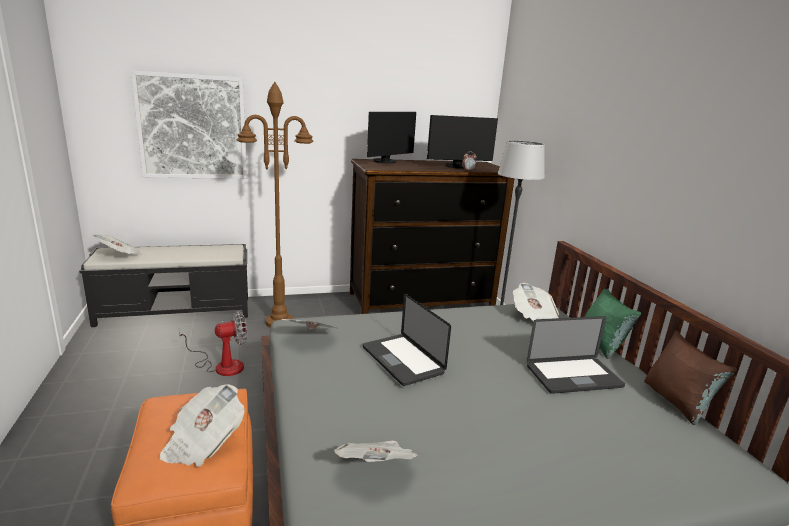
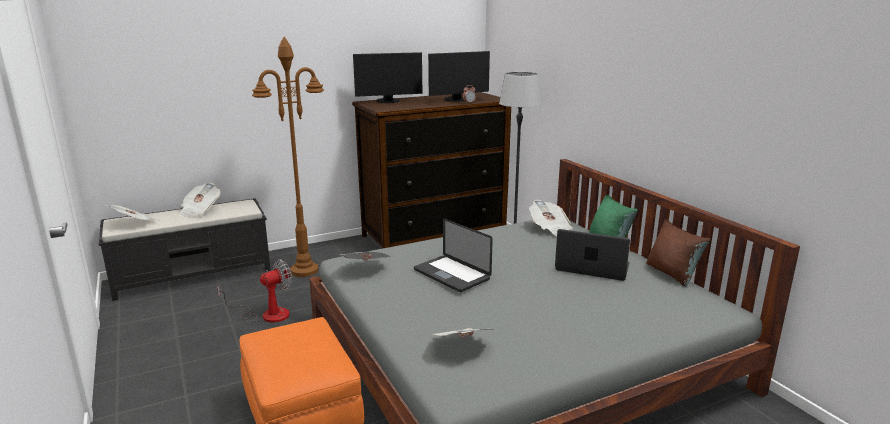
camera: 10 degrees left, 0 degrees up
(192, 127) = (193, 86): picture -> none
(203, 442) = (313, 355): newspaper -> newspaper (199, 211)
(386, 161) = (388, 101): monitor -> monitor turned 45 degrees clockwise
(573, 376) = (592, 268): laptop -> laptop turned 135 degrees counterclockwise

